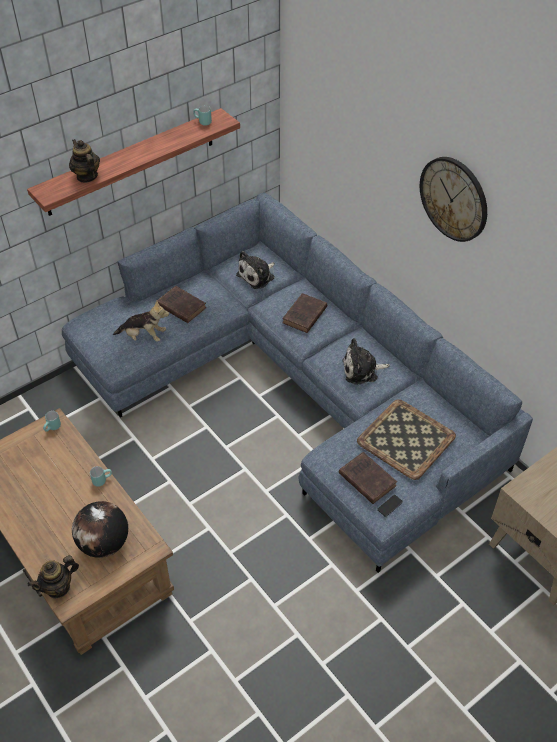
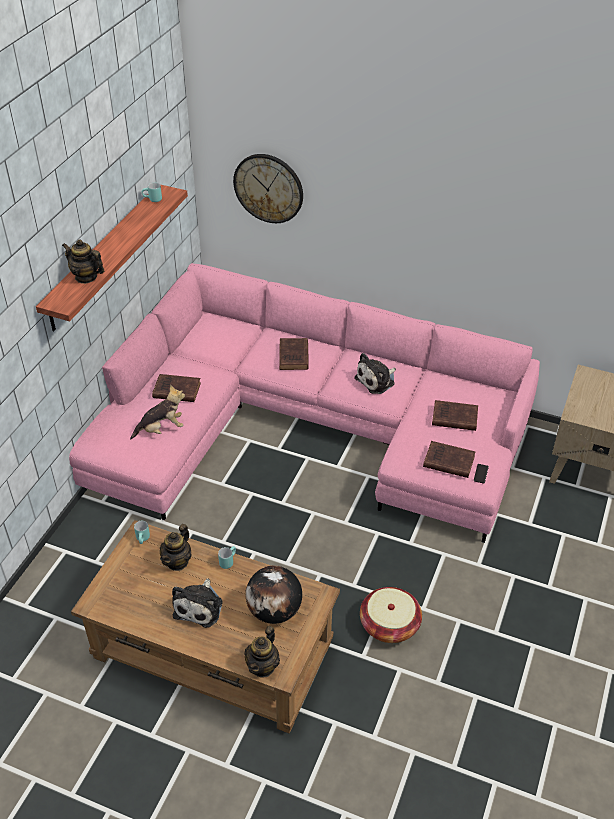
camera: 30 degrees left, 5 degrees down
(64, 460) = (177, 561): none -> teapot
(233, 605) = (389, 625): none -> basket
(257, 276) = (225, 340): plush toy -> plush toy (200, 606)
(293, 385) = (301, 428): blue sofa -> pink sofa
(406, 438) = (453, 418): tray -> brown book
(454, 199) = (423, 192): wall clock -> wall clock (268, 188)

